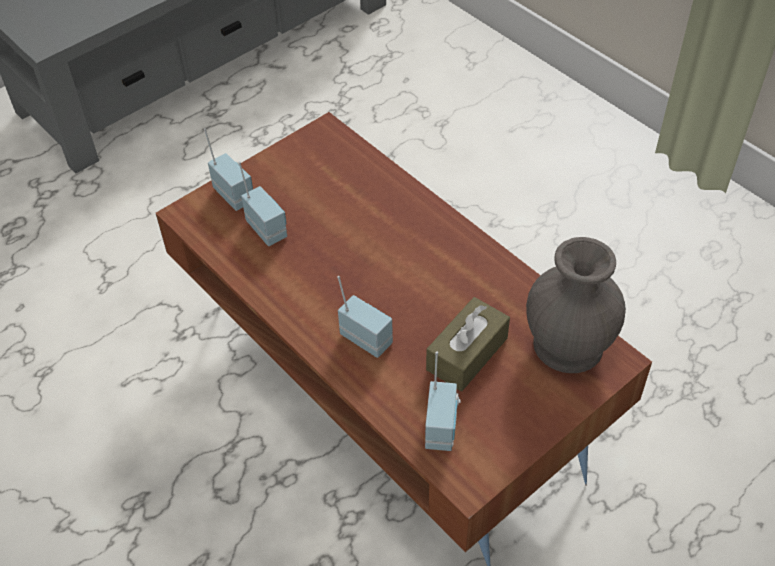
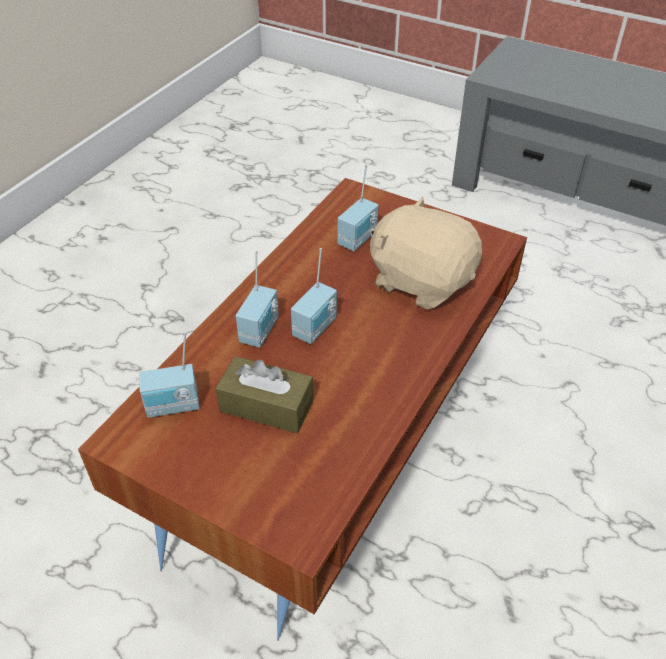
camera: 70 degrees right, 5 degrees down
(235, 194) = (387, 211): radio -> radio (316, 328)
(352, 200) = (421, 280): none -> beige plush toy
(566, 344) = (308, 486): grey vase -> none

